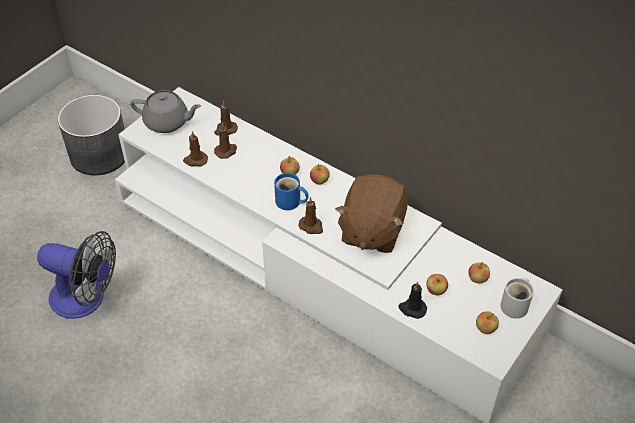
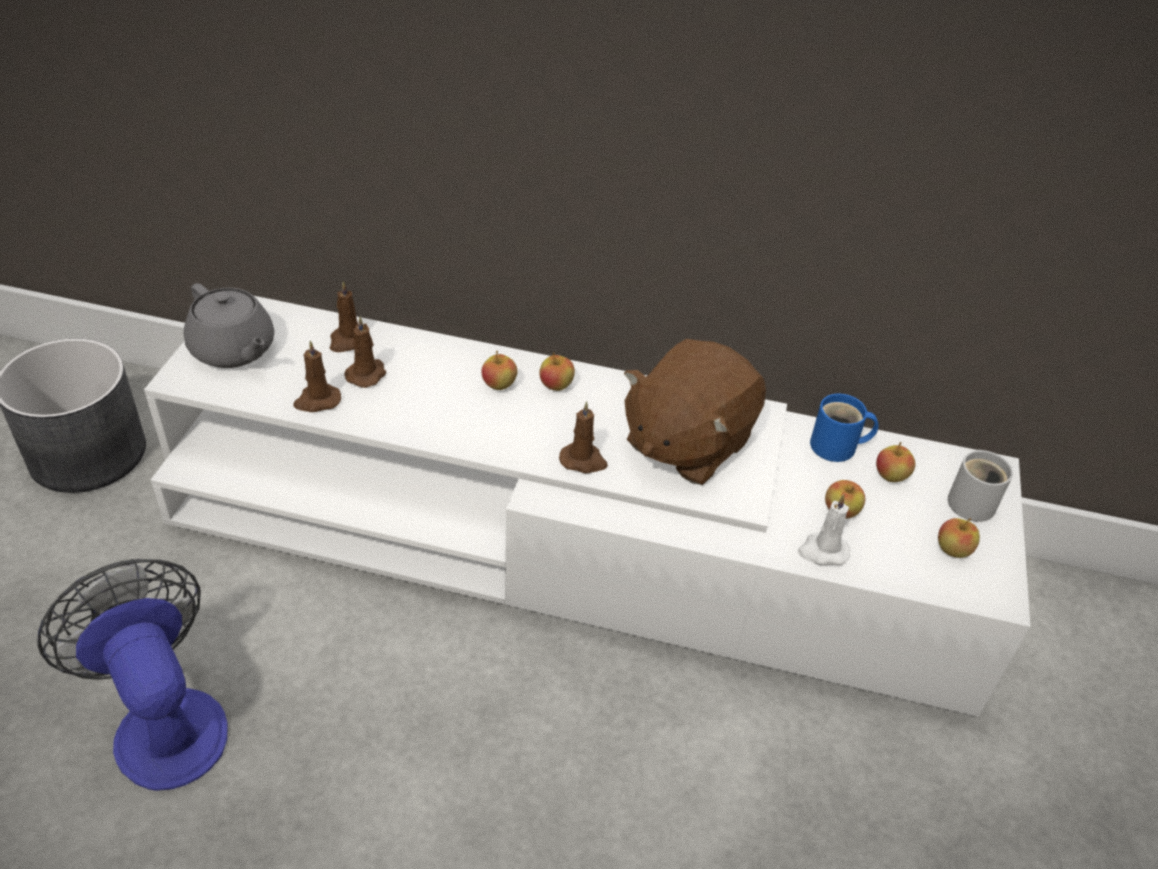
camera: 25 degrees left, 5 degrees down
(86, 299) = (164, 721): fan -> fan turned 120 degrees counterclockwise
(167, 122) = (233, 350): grey teapot -> grey teapot turned 60 degrees clockwise
(290, 202) = (525, 431): blue mug -> blue mug (837, 447)
(371, 231) = (686, 443): brown plush toy -> brown plush toy turned 45 degrees clockwise
(412, 309) = (822, 551): black candle -> white candle

